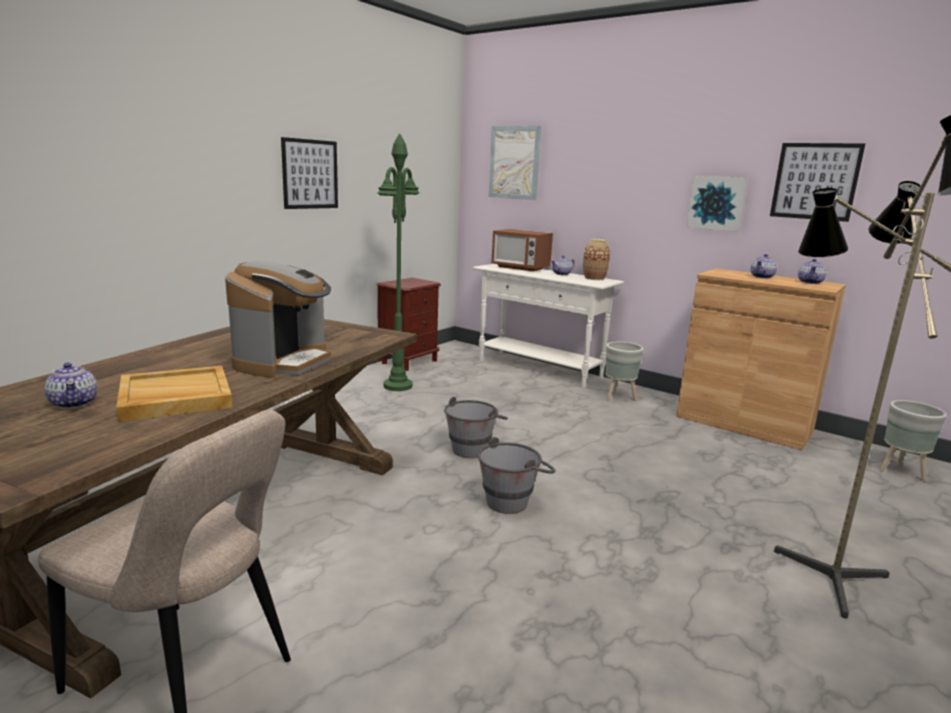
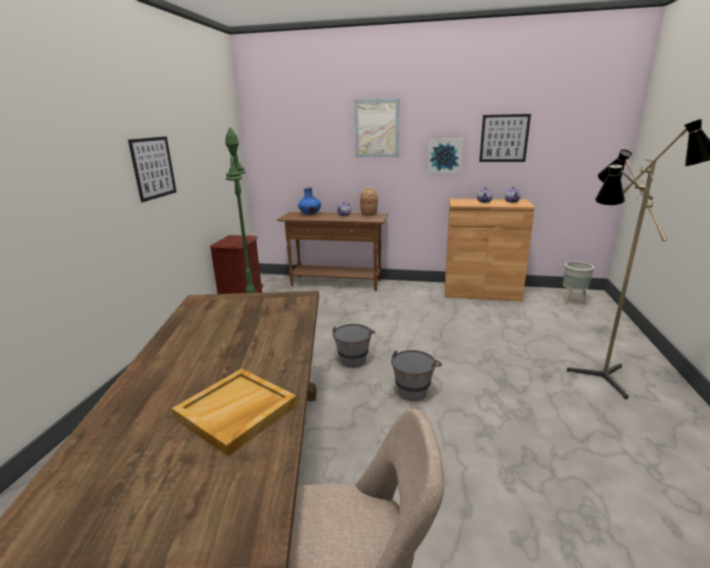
camera: 25 degrees left, 5 degrees up
(74, 403) = (156, 452): teapot -> none
(283, 362) = (267, 347): coffee machine -> none
(514, 162) = (290, 136): picture -> picture (377, 128)
(520, 268) = (310, 214): microwave -> blue vase
(539, 369) = (336, 283): white console table -> brown console table
(619, 397) = (402, 292): grey planter -> none

